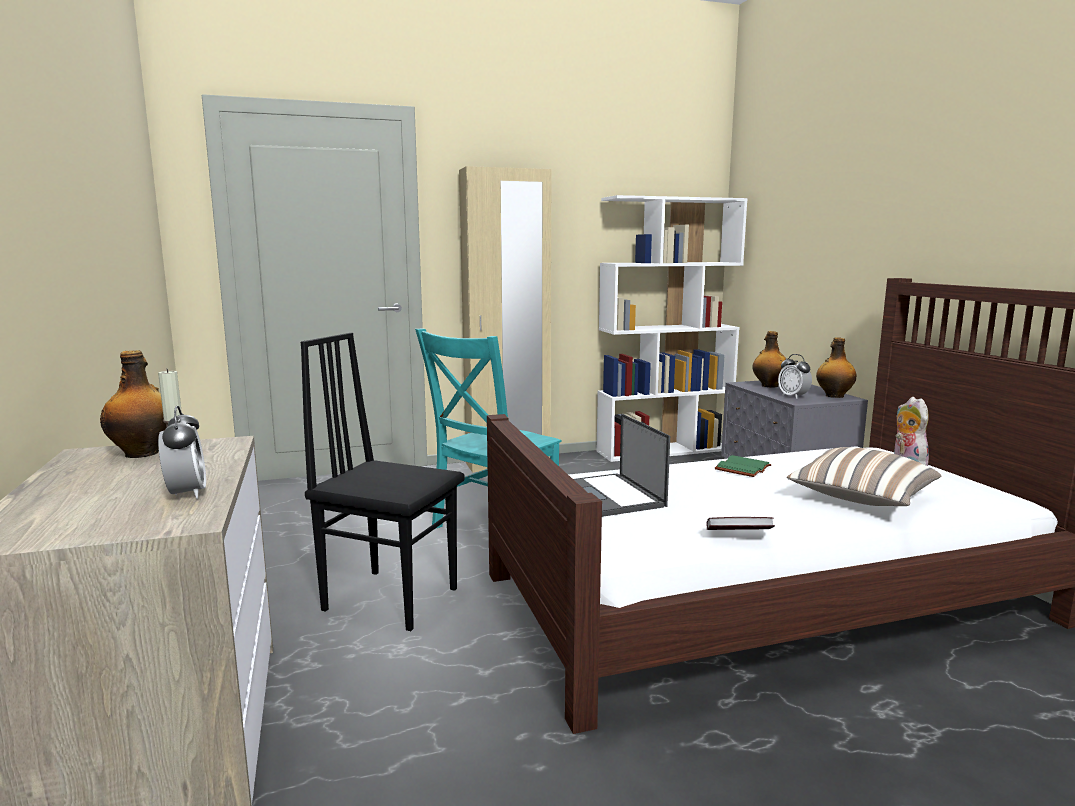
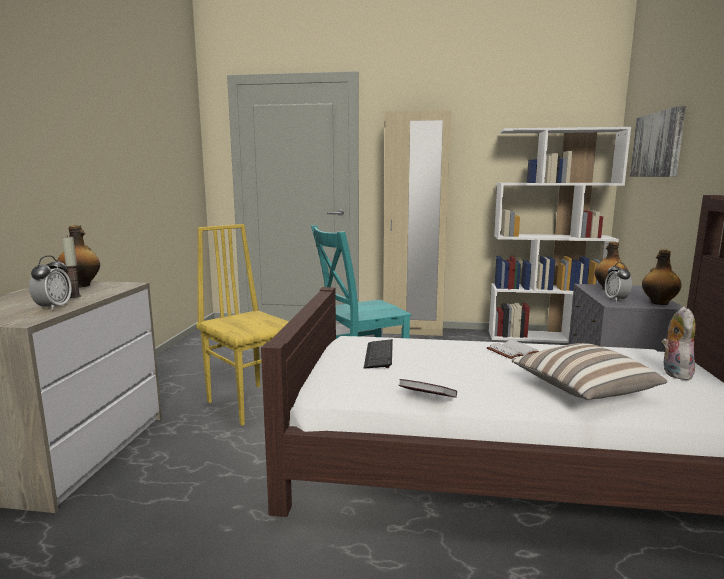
camera: 25 degrees right, 0 degrees up
(391, 598) = (251, 403): black chair -> yellow chair
(611, 496) = (379, 355): laptop -> keyboard
(741, 468) = (512, 351): green book -> white book
(793, 220) = (658, 144): none -> picture

